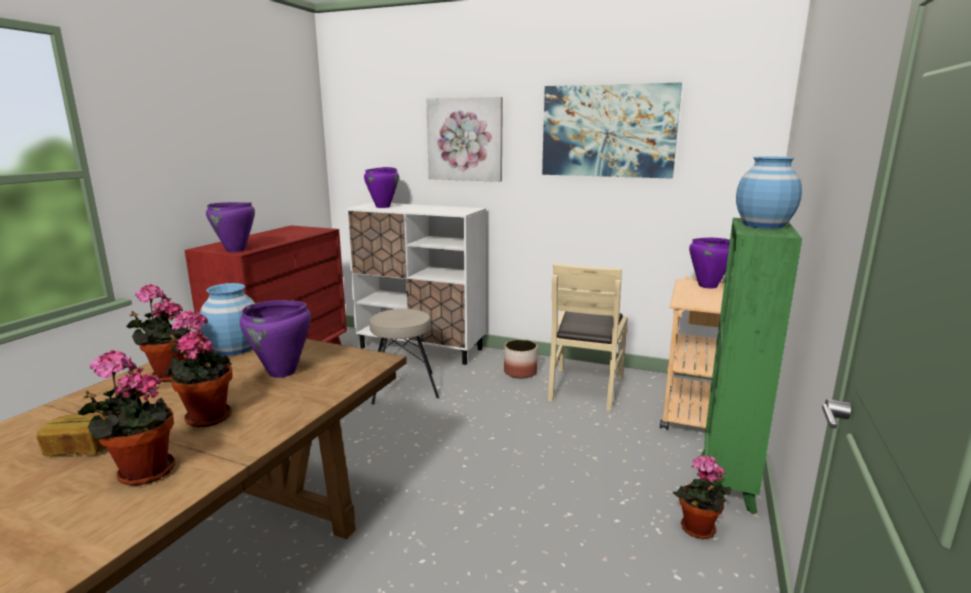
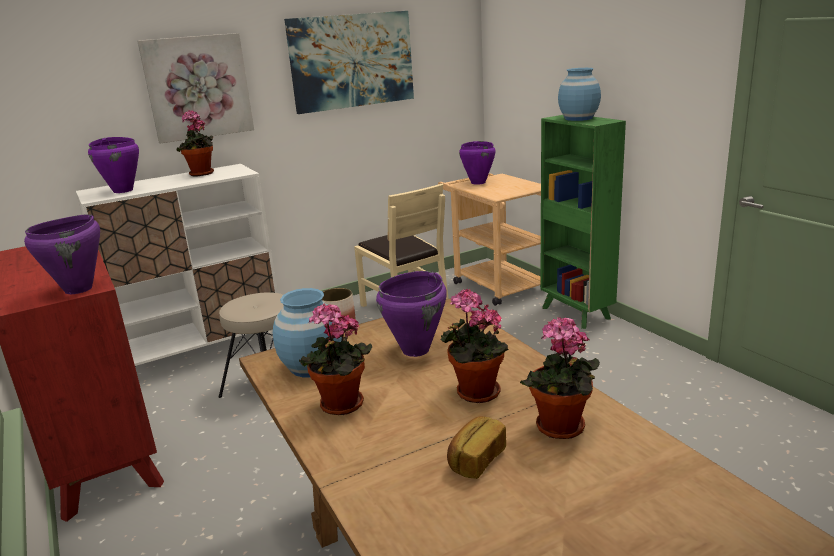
camera: 50 degrees left, 5 degrees up
(697, 531) = (608, 341): potted plant -> potted plant (202, 174)

